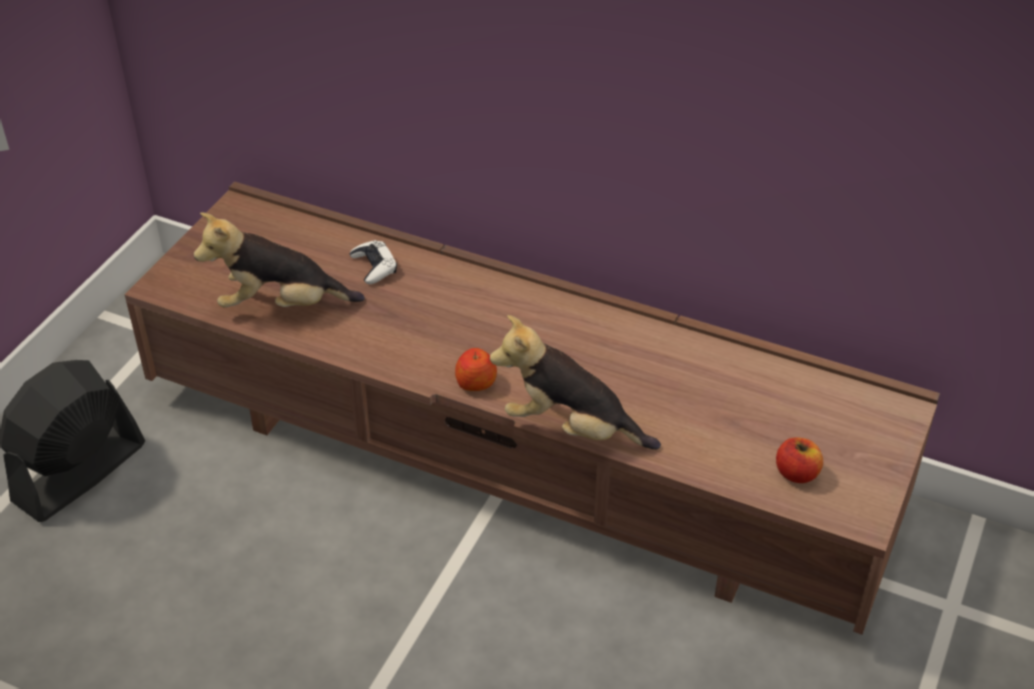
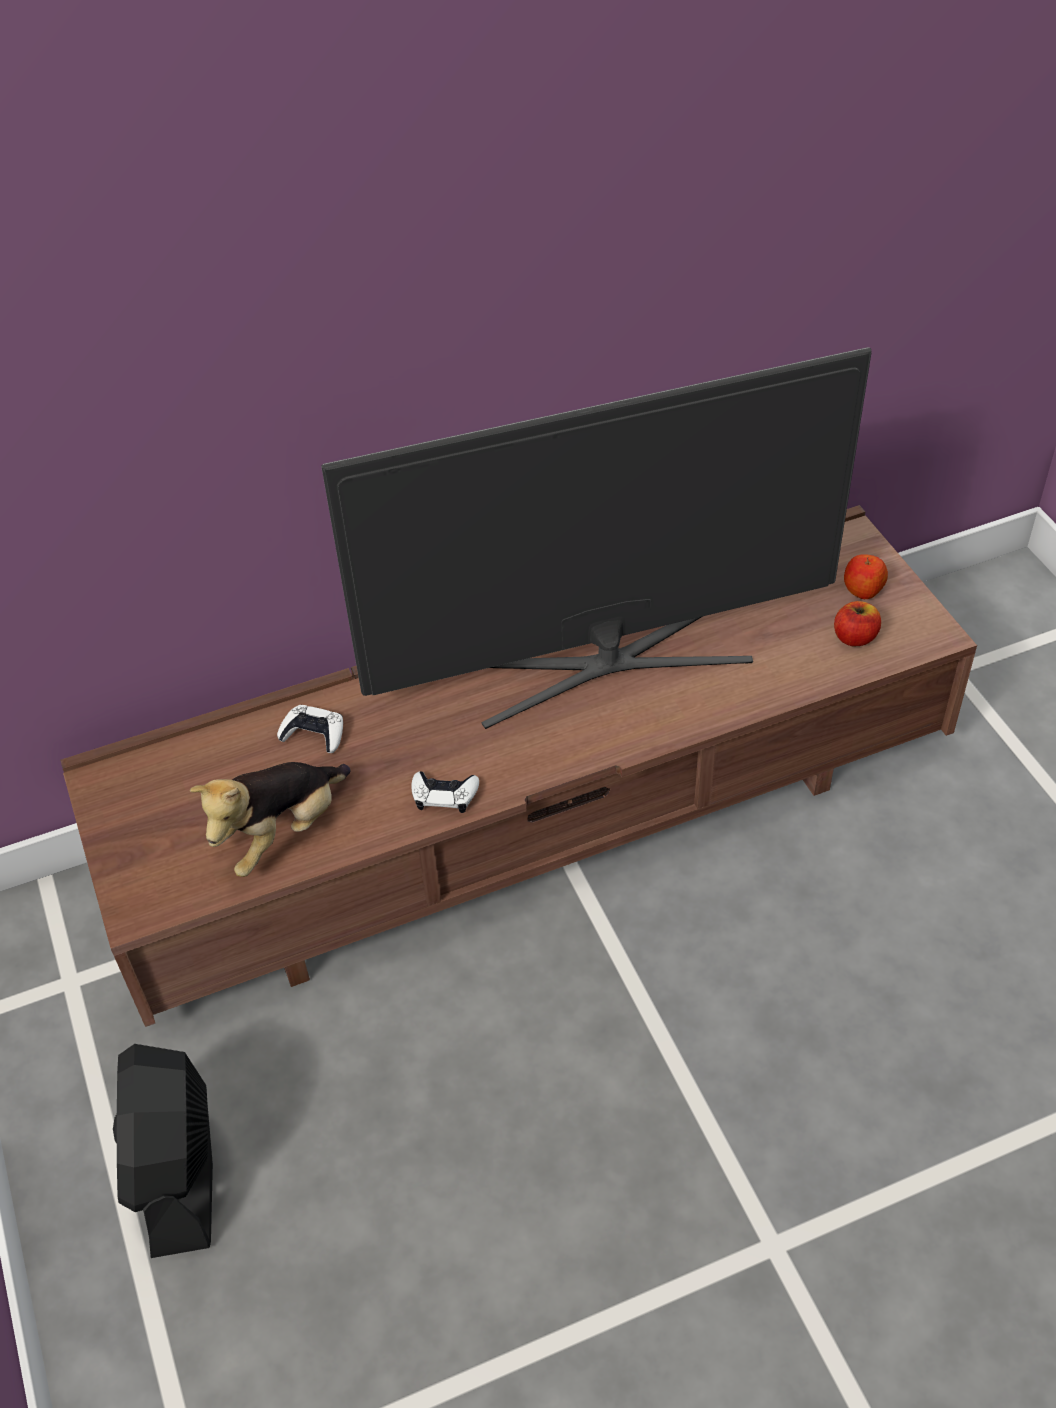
camera: 45 degrees left, 5 degrees up
(392, 355) = (444, 795): none -> white game controller
(476, 382) = (544, 760): apple -> apple (863, 589)
(571, 428) = (665, 734): plush toy -> none
(601, 357) = (606, 661): none -> television

